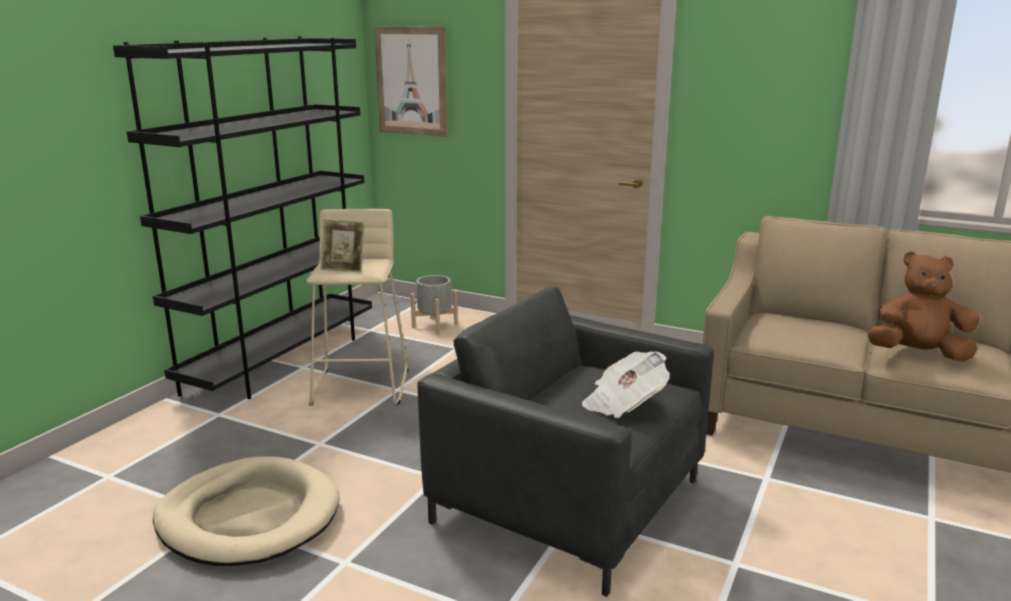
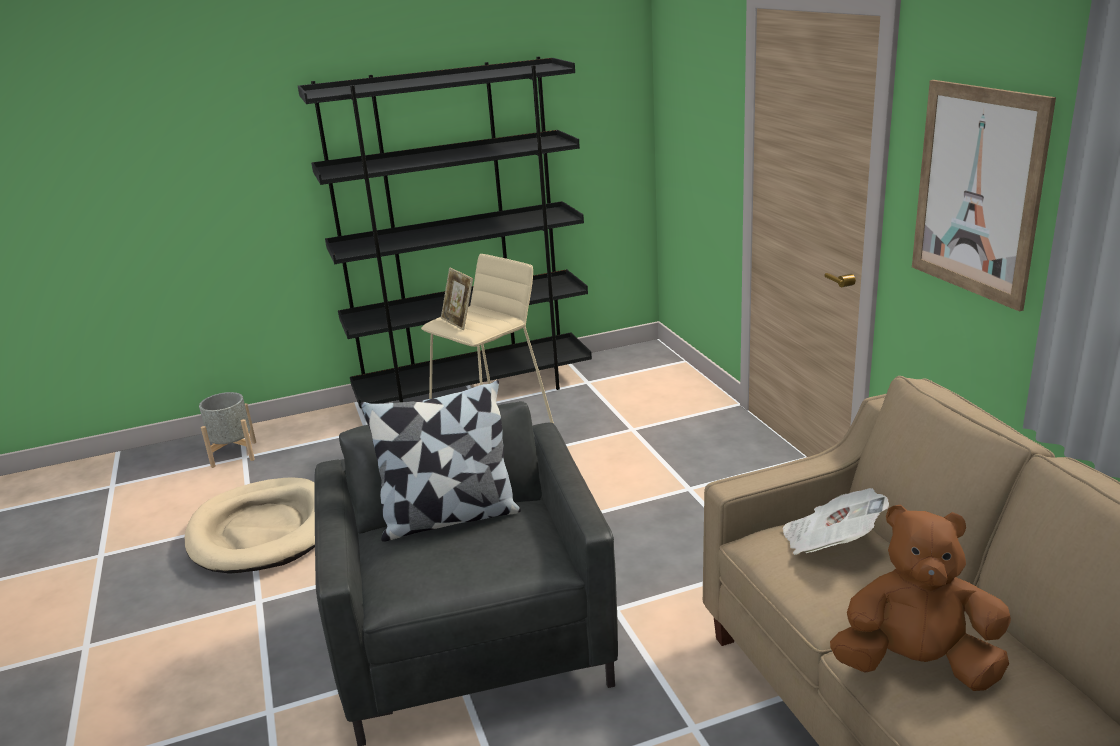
camera: 45 degrees right, 5 degrees up
(411, 81) = (680, 104): picture -> picture (977, 191)
(434, 326) = (650, 396): grey planter -> grey planter (233, 454)
(555, 389) = (449, 517): none -> pillow
(623, 404) = (463, 561): newspaper -> newspaper (830, 543)
(917, 354) = (916, 665): brown plush toy -> brown plush toy turned 45 degrees counterclockwise

